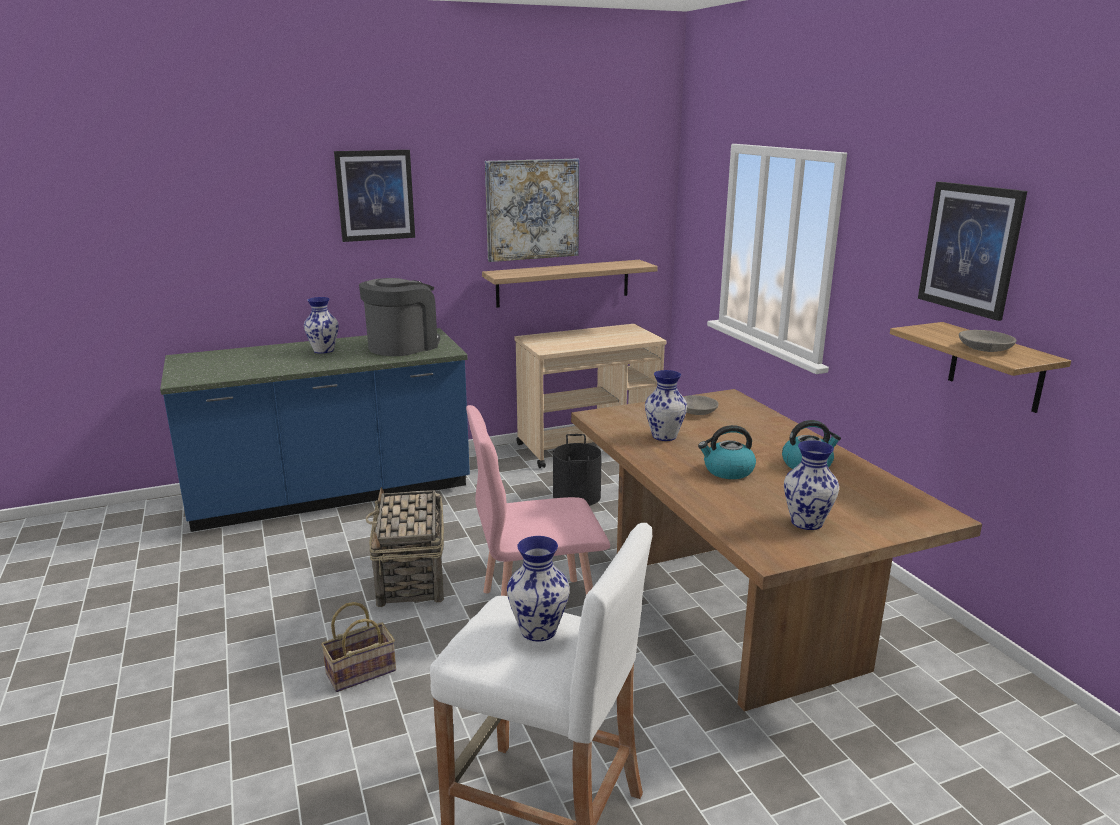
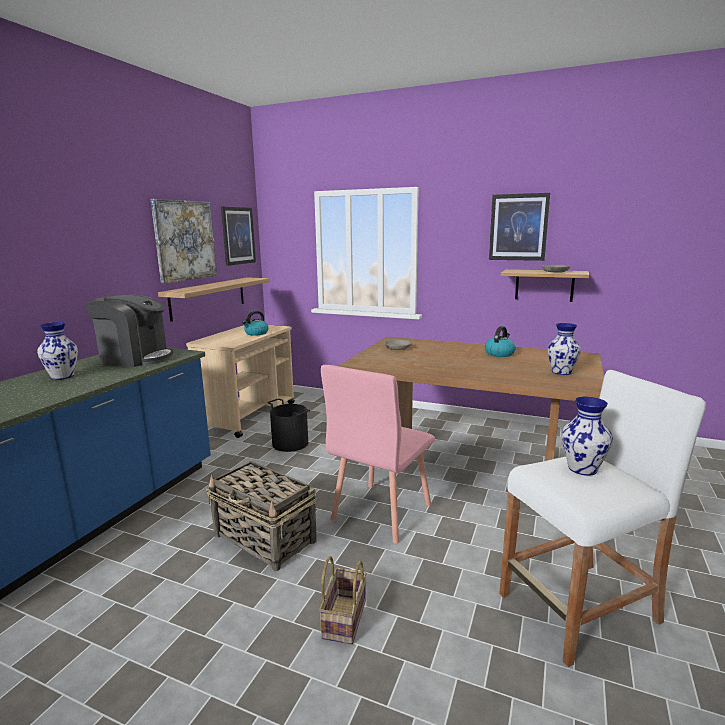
camera: 45 degrees left, 5 degrees down
(375, 195) = (68, 224): picture -> picture (238, 236)
(403, 346) = (136, 358): coffee machine -> coffee machine turned 105 degrees clockwise
(664, 436) = (415, 362): vase -> none
(727, 471) = (481, 365): kettle -> kettle (256, 333)

